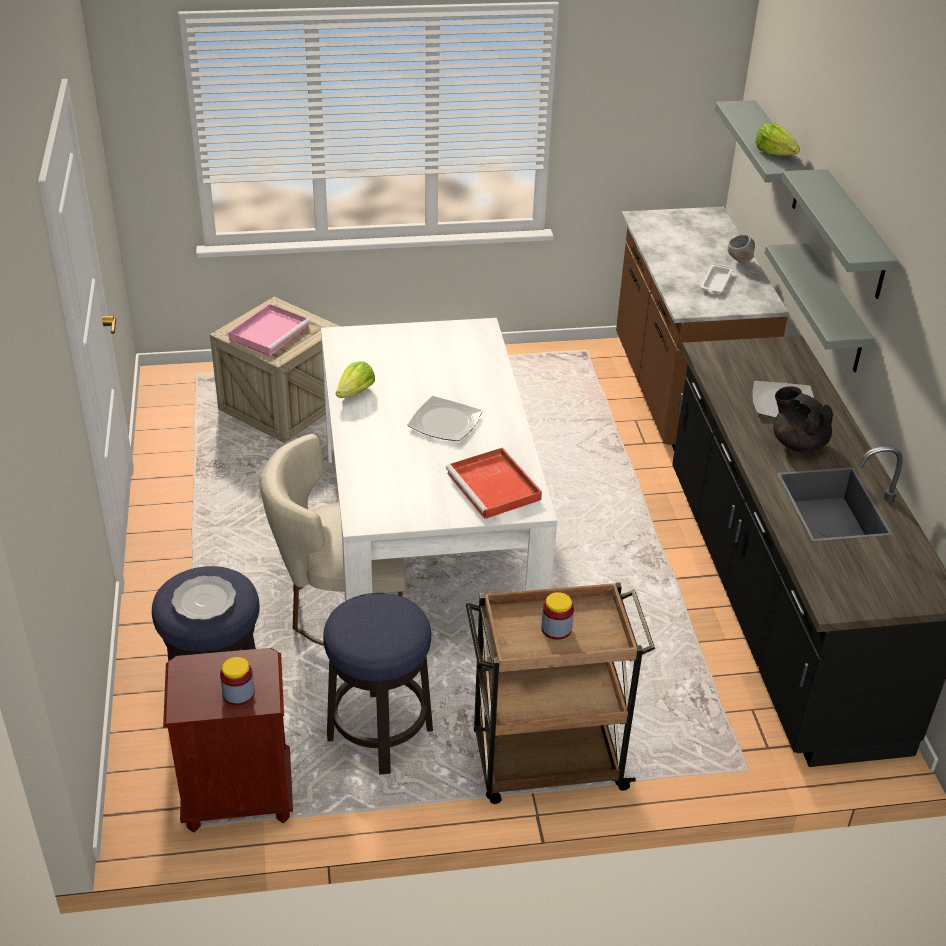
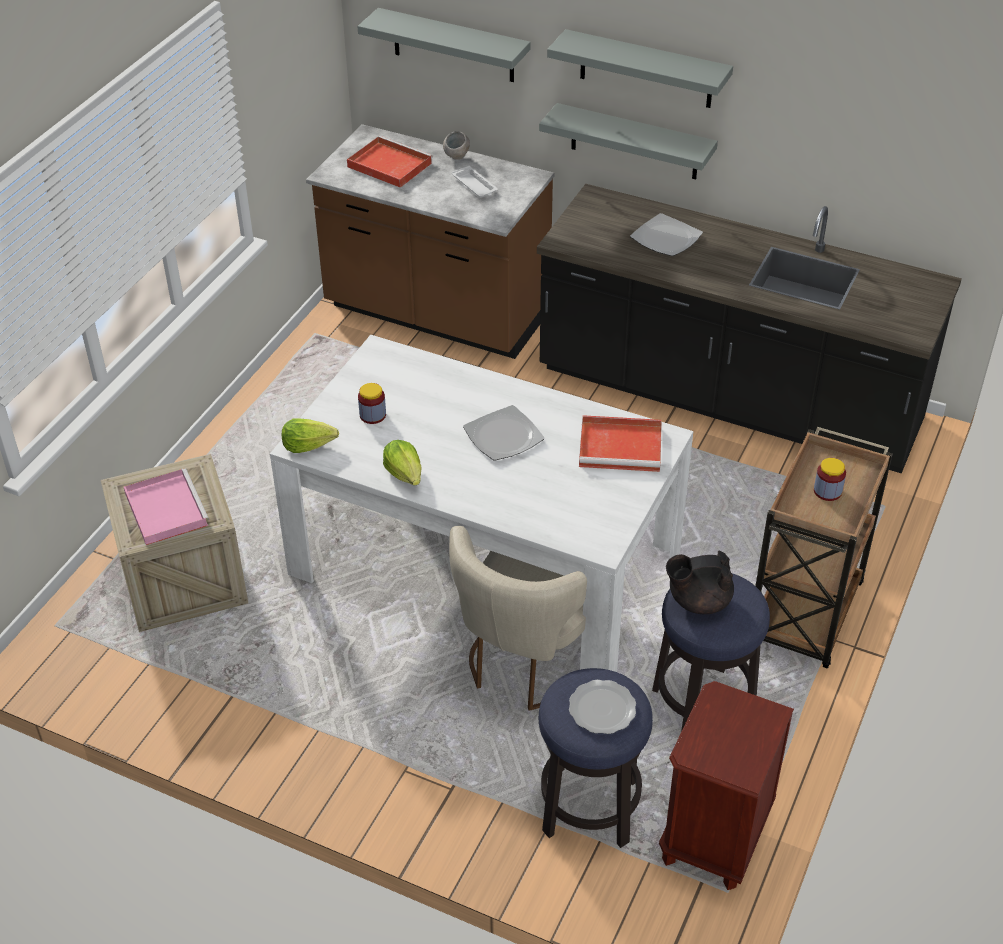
camera: 55 degrees left, 5 degrees up
(238, 694) = (752, 728): jar -> jar (372, 415)
(687, 236) = (388, 165): none -> red tray
(775, 153) = (482, 41): lettuce -> lettuce (308, 445)
(797, 443) = (721, 257): black teapot -> black teapot (698, 600)

